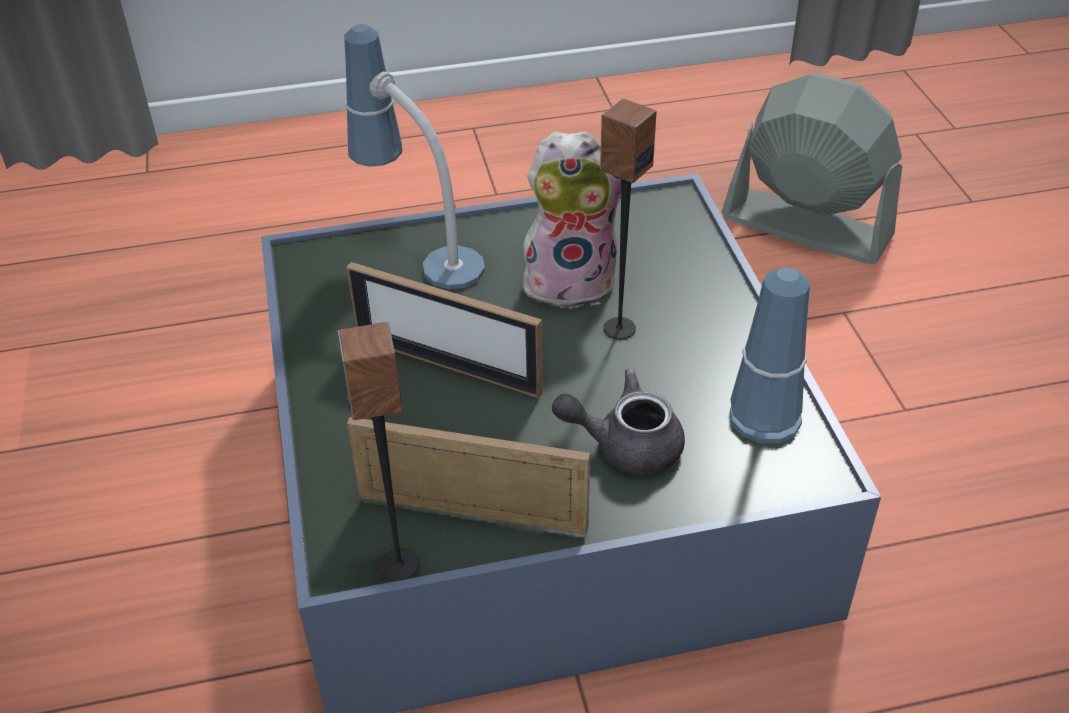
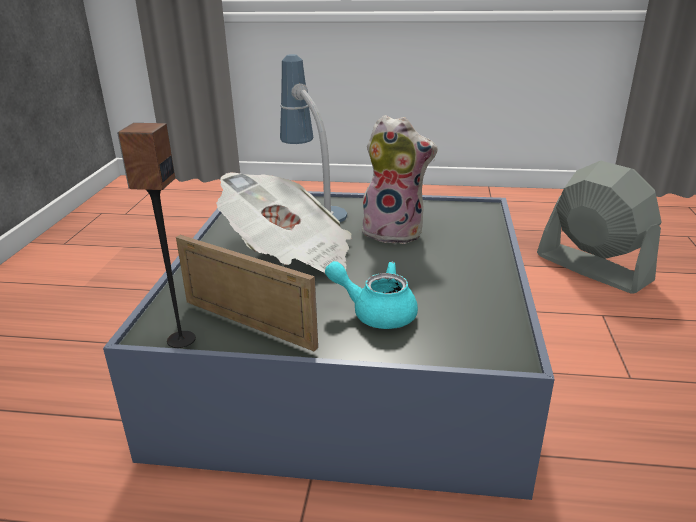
camera: 20 degrees right, 15 degrees down
(447, 365) = (291, 255): picture frame -> newspaper
(619, 328) = (410, 256): speaker -> none
(625, 444) = (376, 312): grey teapot -> turquoise teapot
(758, 454) = (469, 336): table lamp -> none

